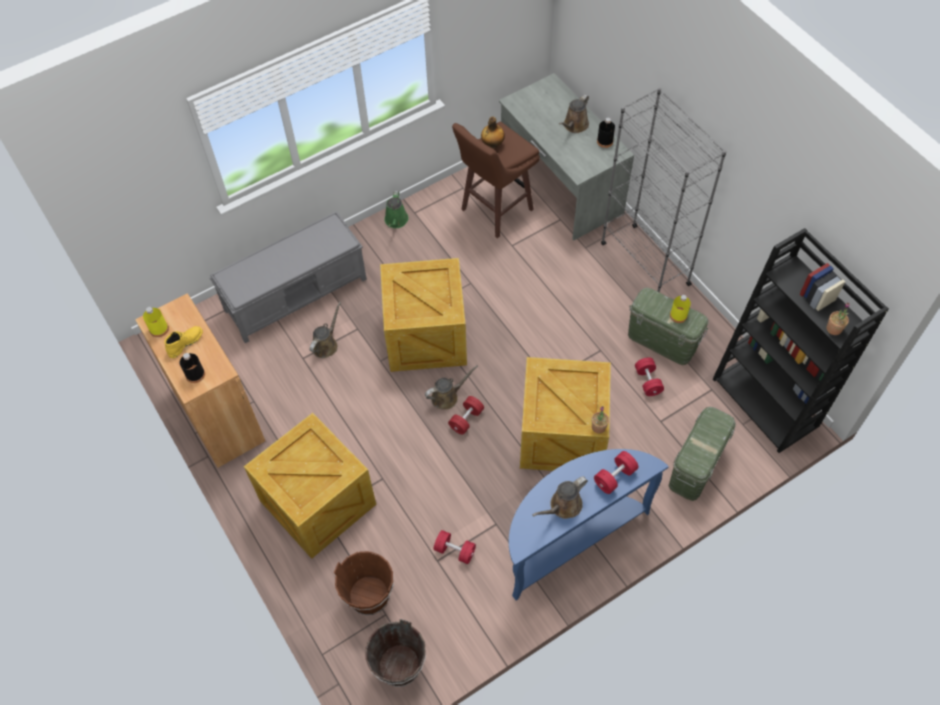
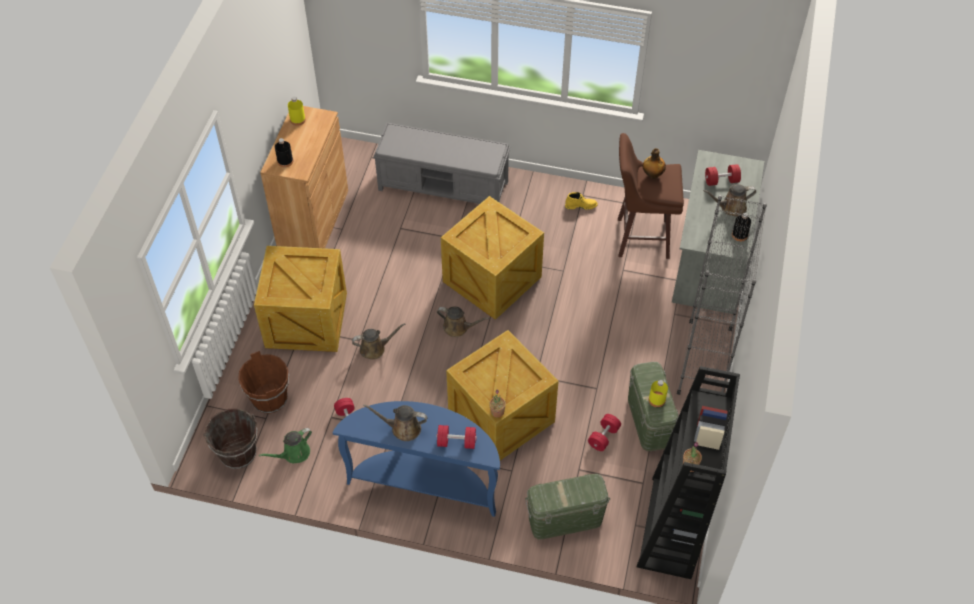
camera: 45 degrees right, 5 degrees down
(185, 343) = (301, 139): yellow boot -> yellow boot (581, 205)
(326, 344) = (424, 232): brown watering can -> brown watering can (375, 348)
(396, 221) = (563, 191): green watering can -> green watering can (294, 454)
(466, 419) = (452, 352): red dumbbell -> red dumbbell (721, 181)

